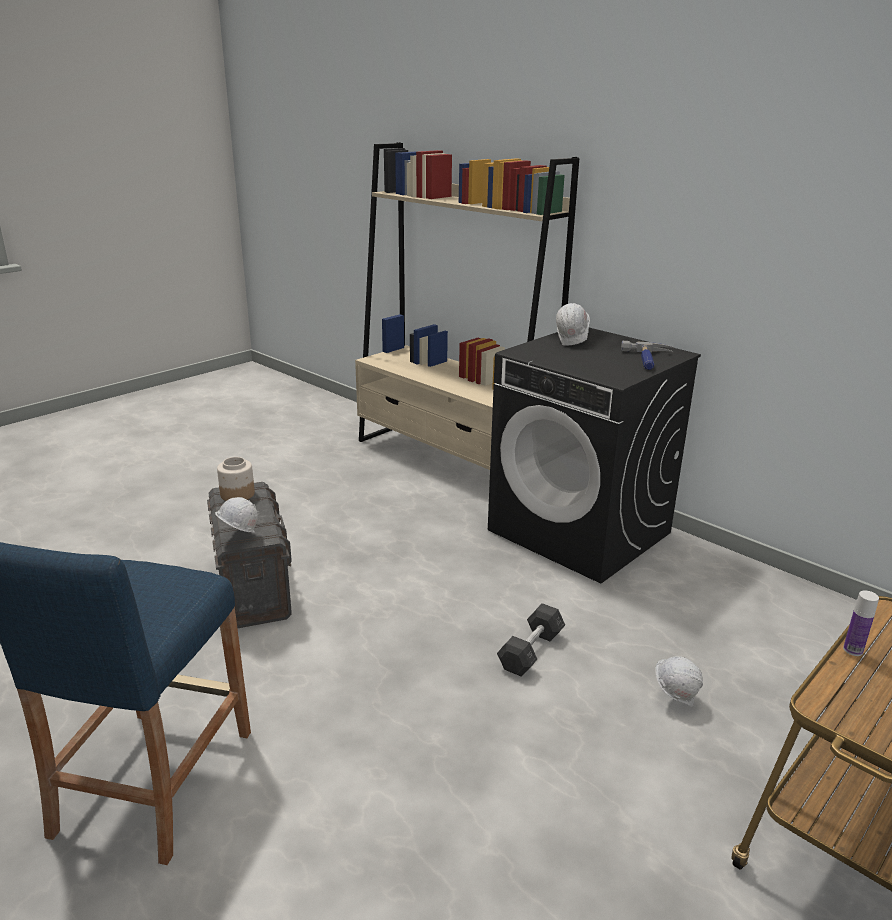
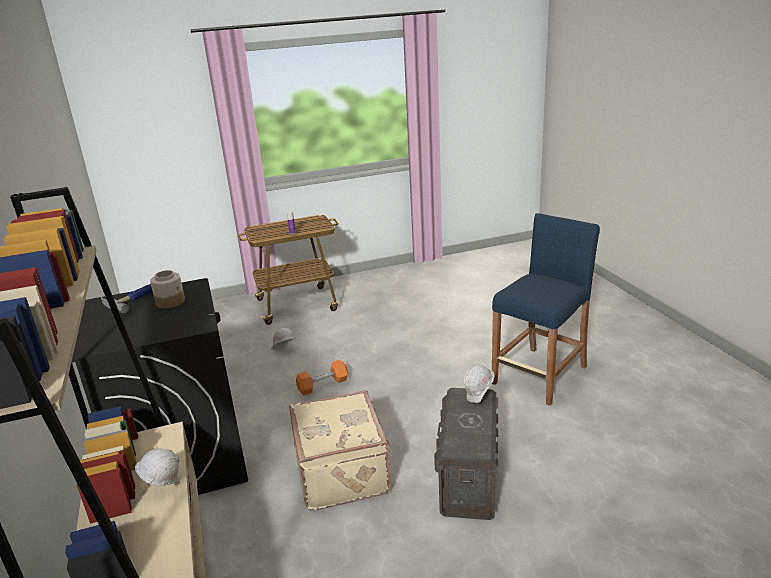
camera: 150 degrees left, 0 degrees up
(237, 494) = (470, 444): jar -> jar (171, 302)
(398, 559) = (343, 472): none -> beige suitcase
(531, 651) = (323, 385): grey dumbbell -> orange dumbbell
(572, 342) = (135, 332): white hard hat -> white hard hat (162, 485)

